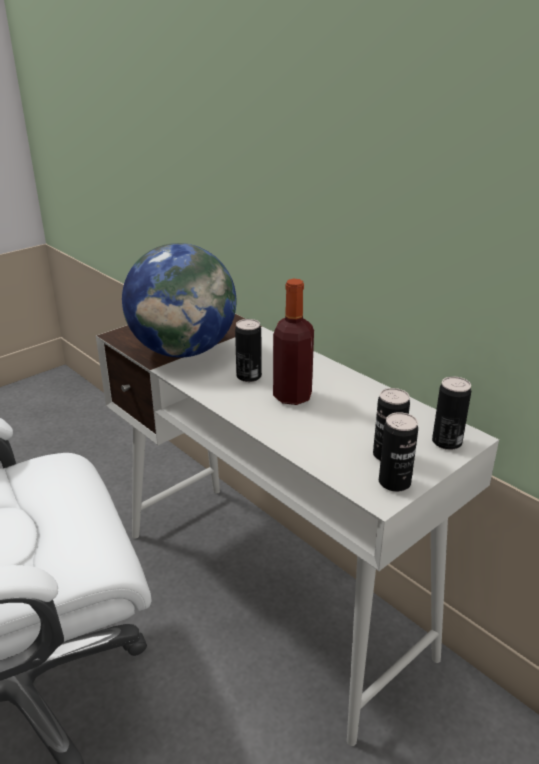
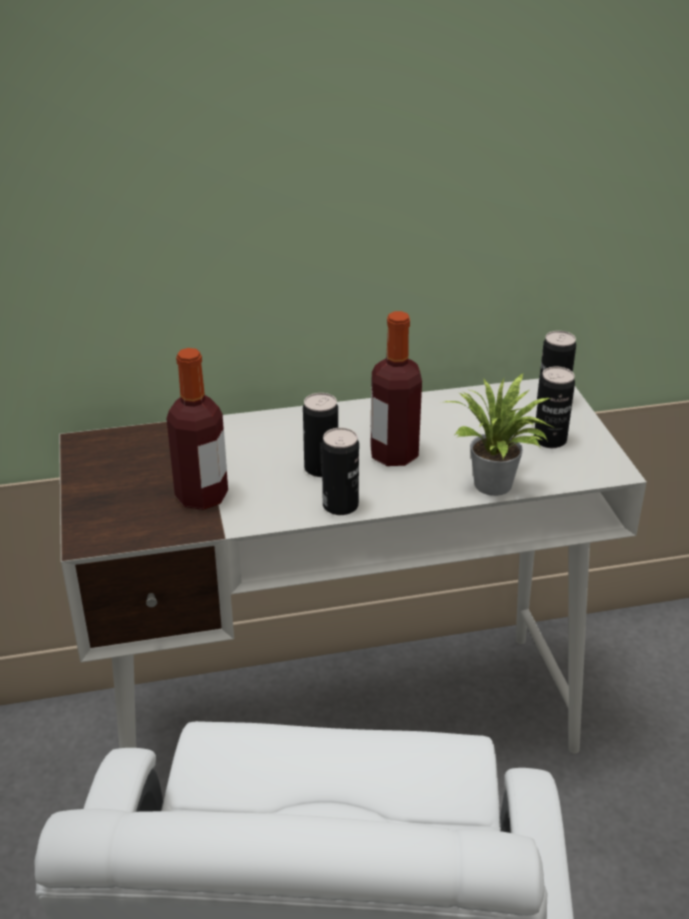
camera: 60 degrees left, 5 degrees up
(183, 351) = (202, 496): globe -> bottle
(295, 447) = (495, 487): none -> potted plant
(394, 482) = (595, 454): can -> can (340, 505)

